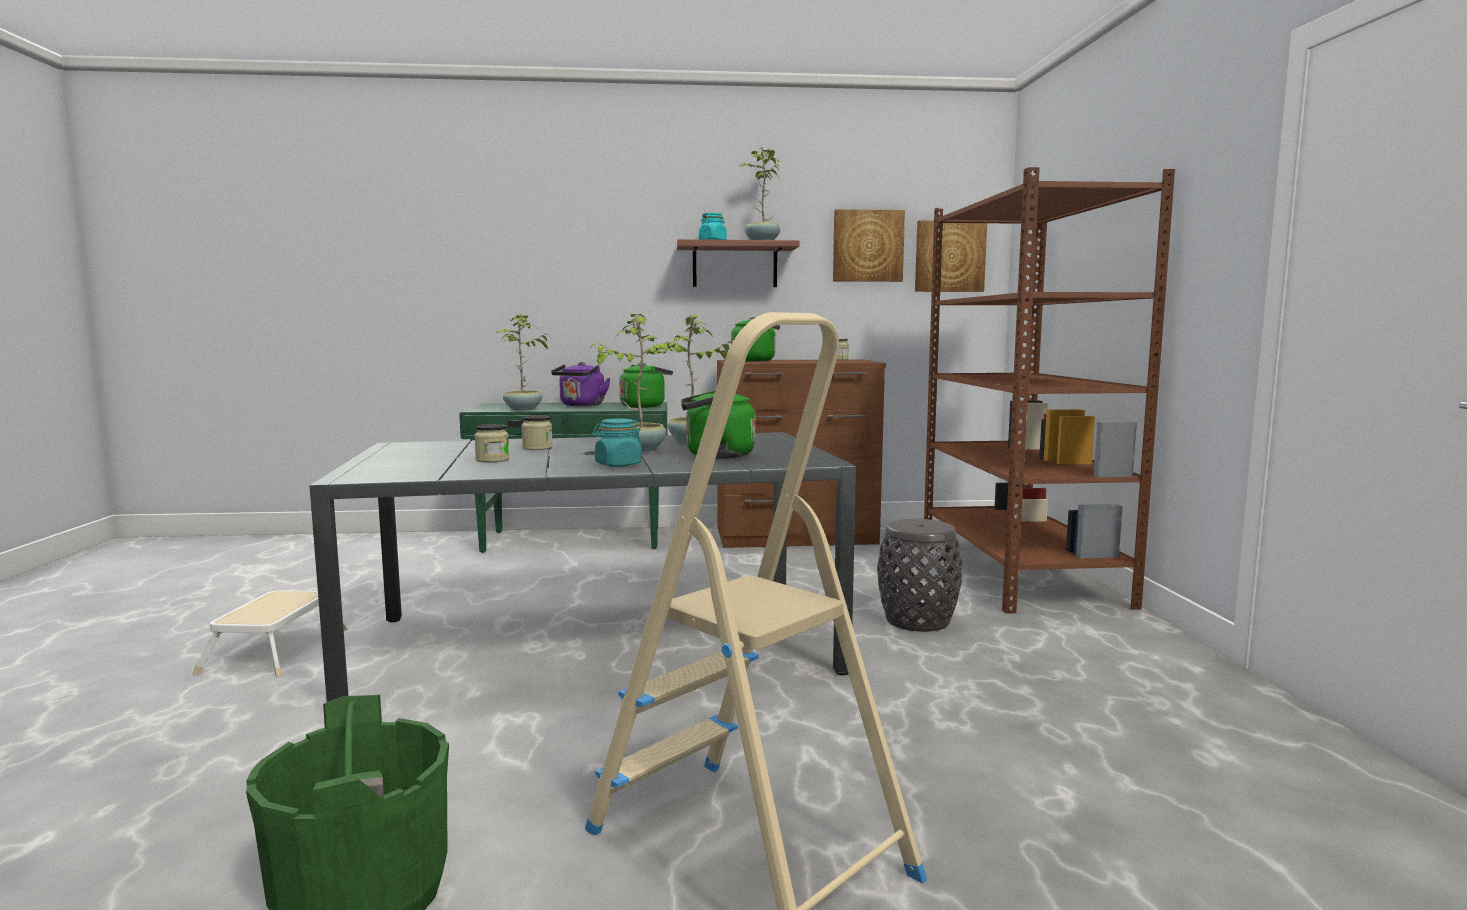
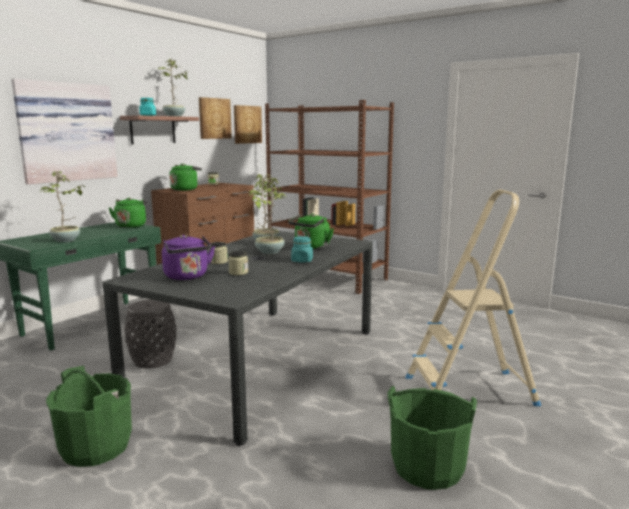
camera: 50 degrees left, 5 degrees up
(274, 650) = (96, 447): beige step ladder -> green bucket
(581, 405) = (87, 231): purple kettle -> purple kettle (187, 277)
(590, 268) = (66, 132): none -> picture
(917, 621) = (342, 306): grey stool -> grey stool (153, 360)

